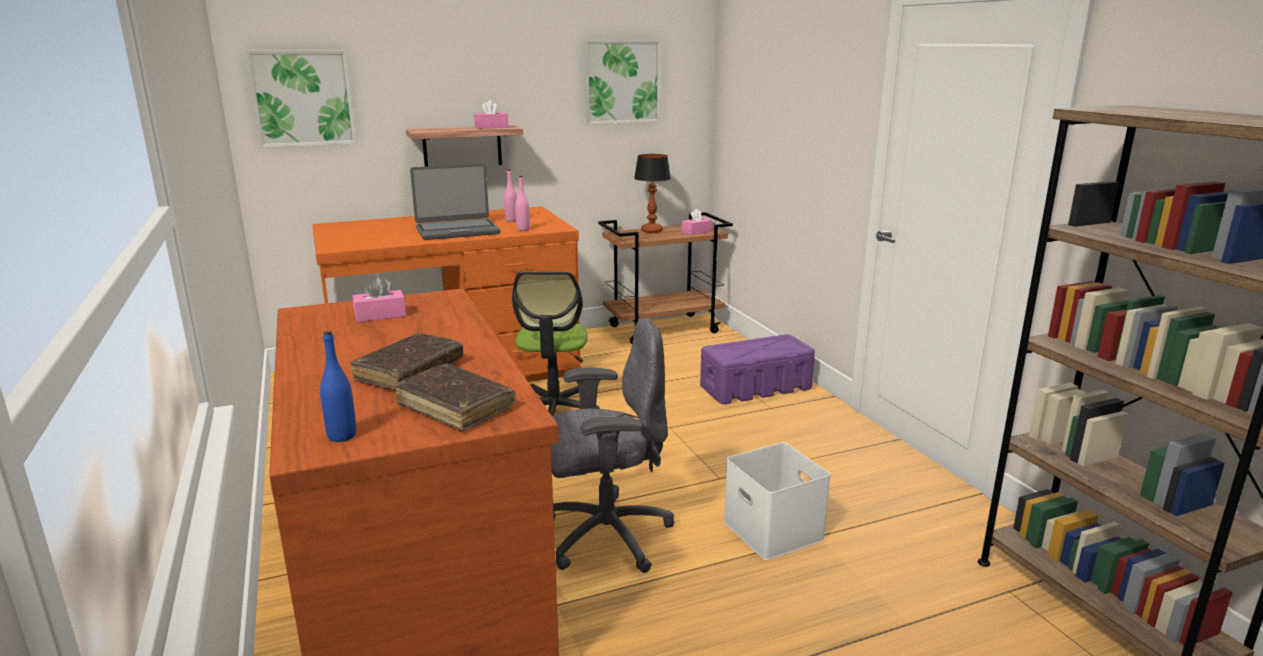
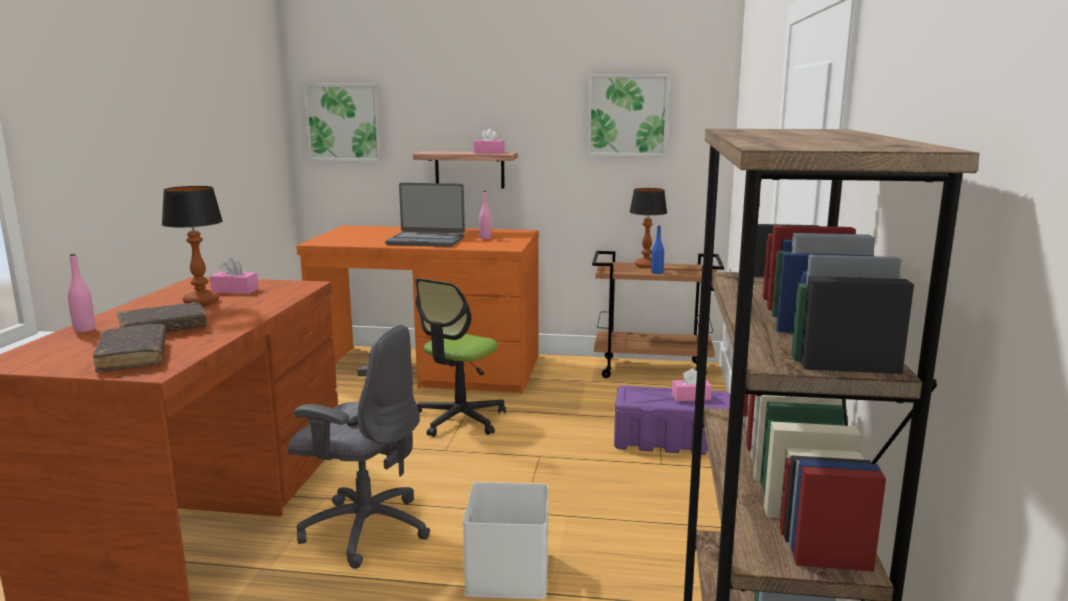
camera: 30 degrees right, 5 degrees down
(342, 436) = (37, 359): blue bottle -> blue bottle (657, 272)
(375, 334) = (202, 302): none -> table lamp
(523, 229) = (477, 246): pink bottle -> pink bottle (84, 329)
(696, 232) = (688, 272): pink tissue box -> pink tissue box (691, 397)

